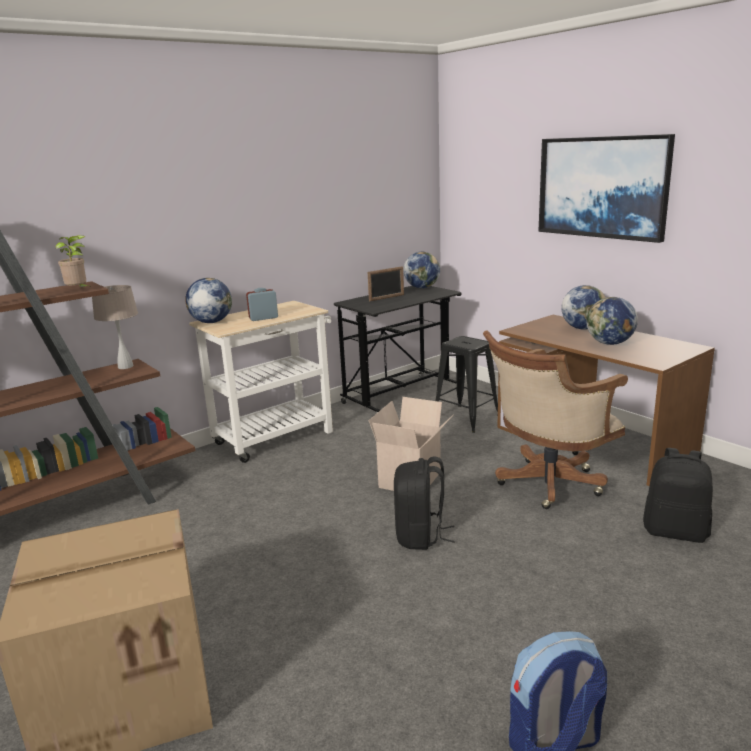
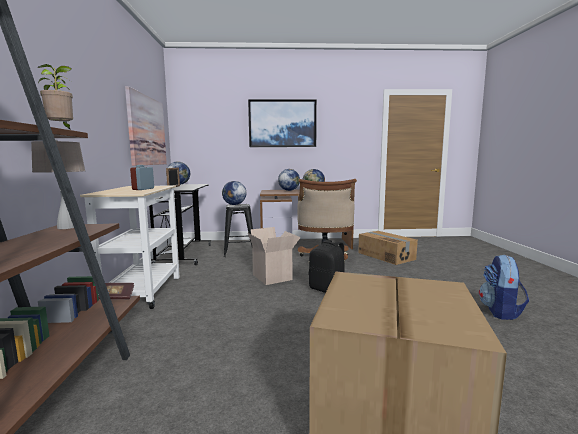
camera: 55 degrees left, 10 degrees down
(181, 441) = (117, 297): none -> book
(211, 322) = (104, 193): globe -> globe (234, 204)
(359, 212) = (147, 131): none -> picture
(675, 532) = (386, 256): black backpack -> cardboard box

